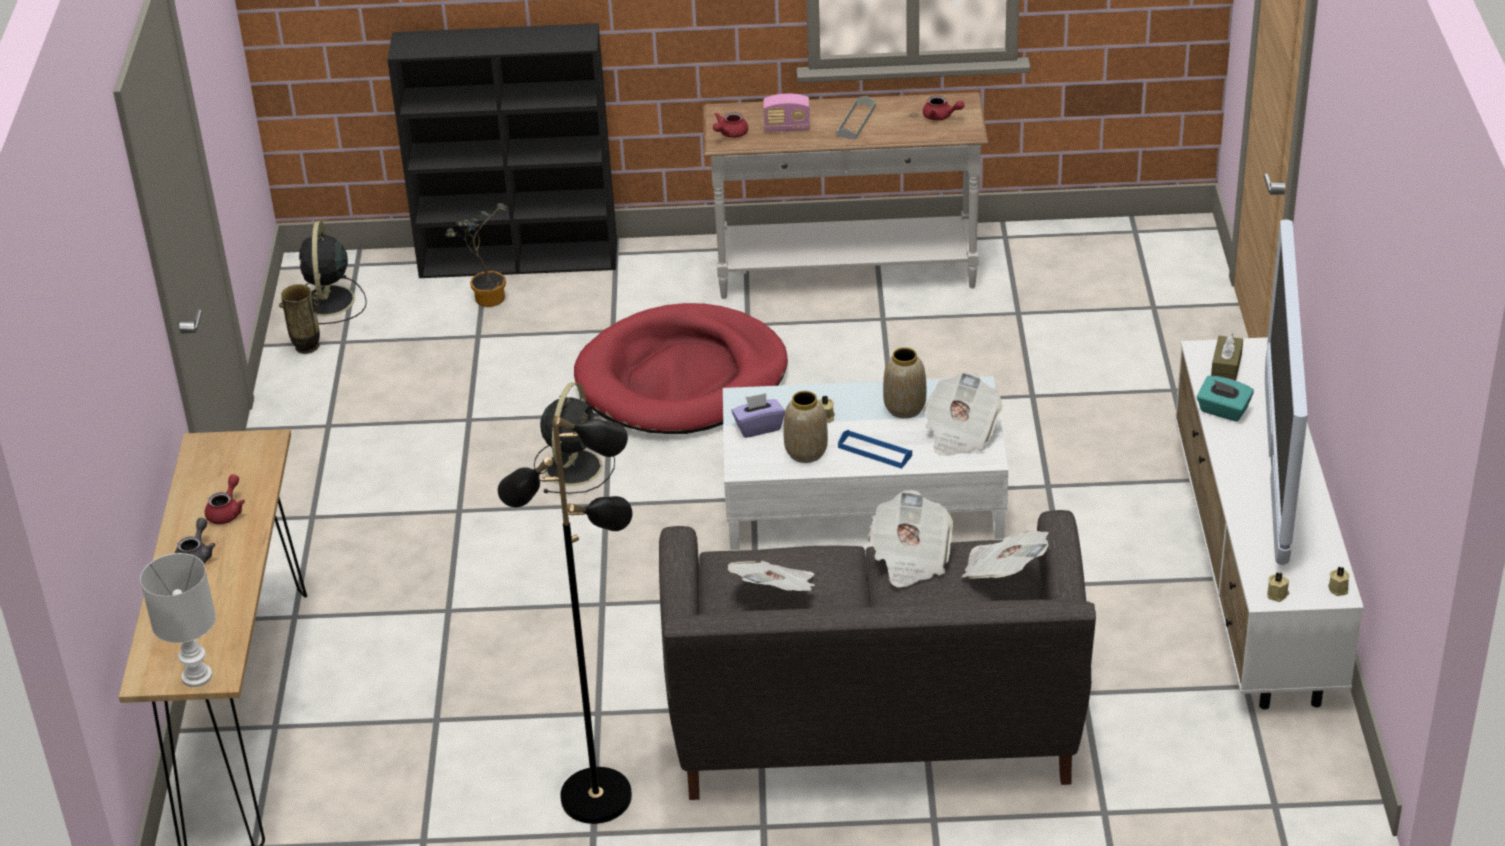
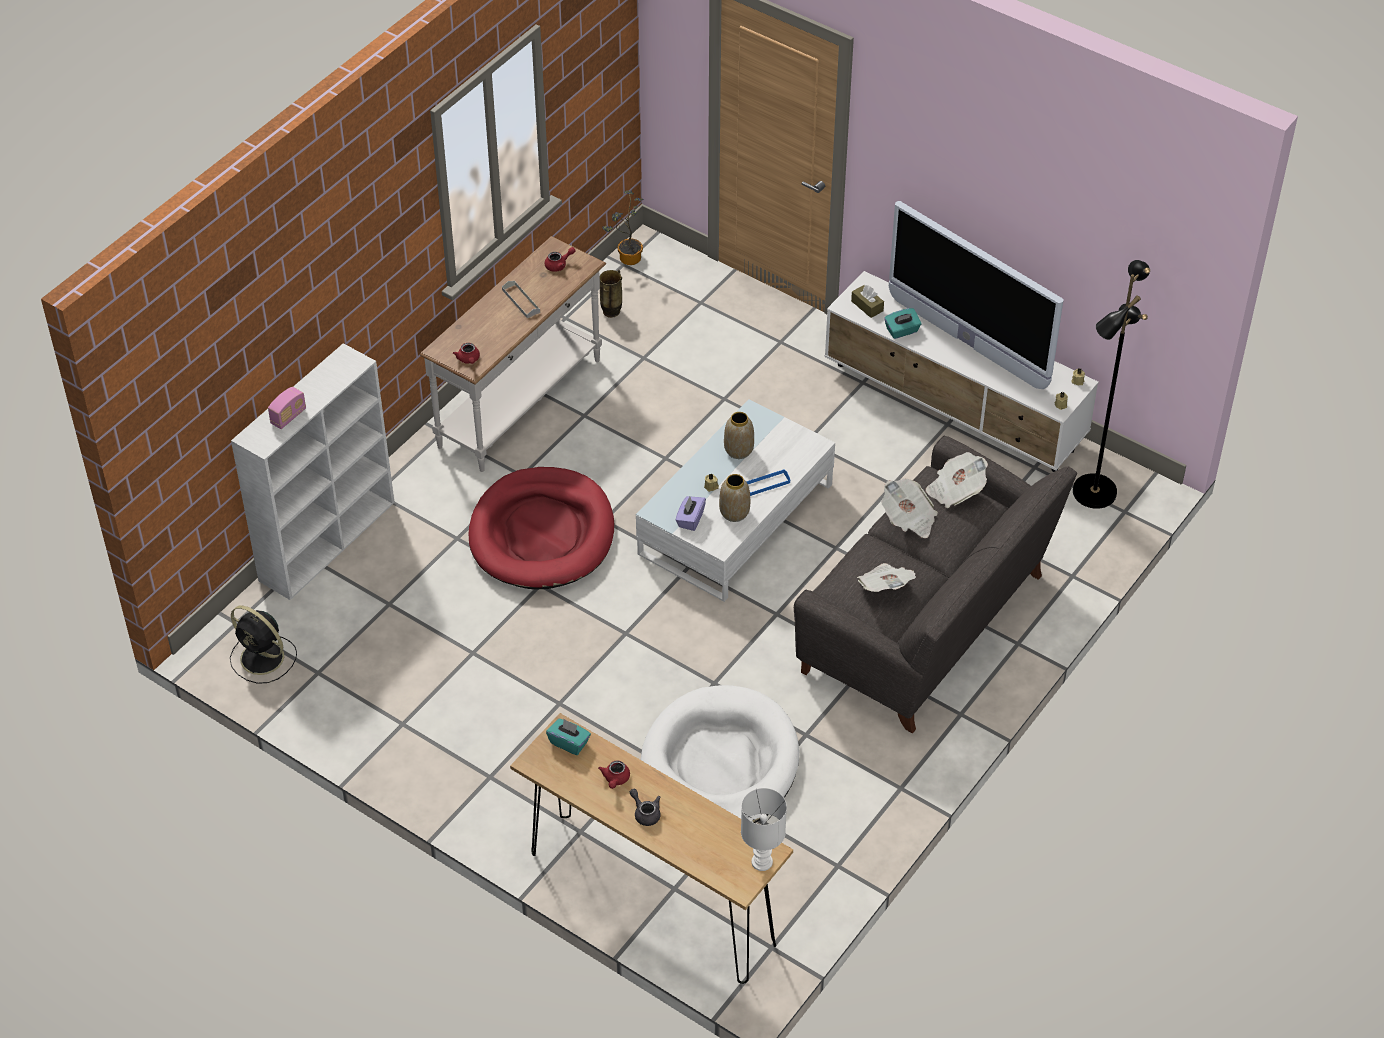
camera: 55 degrees left, 10 degrees up
(227, 511) = (615, 779): red teapot -> red teapot turned 135 degrees counterclockwise
(251, 455) = (569, 743): none -> turquoise tissue box
(307, 347) = (303, 693): vase -> vase (611, 312)
(484, 669) = (719, 766): none -> white dog bed
(486, 297) = (351, 578): potted plant -> potted plant (627, 259)
(521, 259) = (328, 540): black bookcase -> white bookcase
(574, 466) = (573, 628): black fan -> none
(596, 795) = (872, 770): black floor lamp -> black floor lamp (1093, 491)
(787, 128) = (492, 333): radio -> radio (288, 417)
(960, 433) = (784, 442): newspaper -> none

